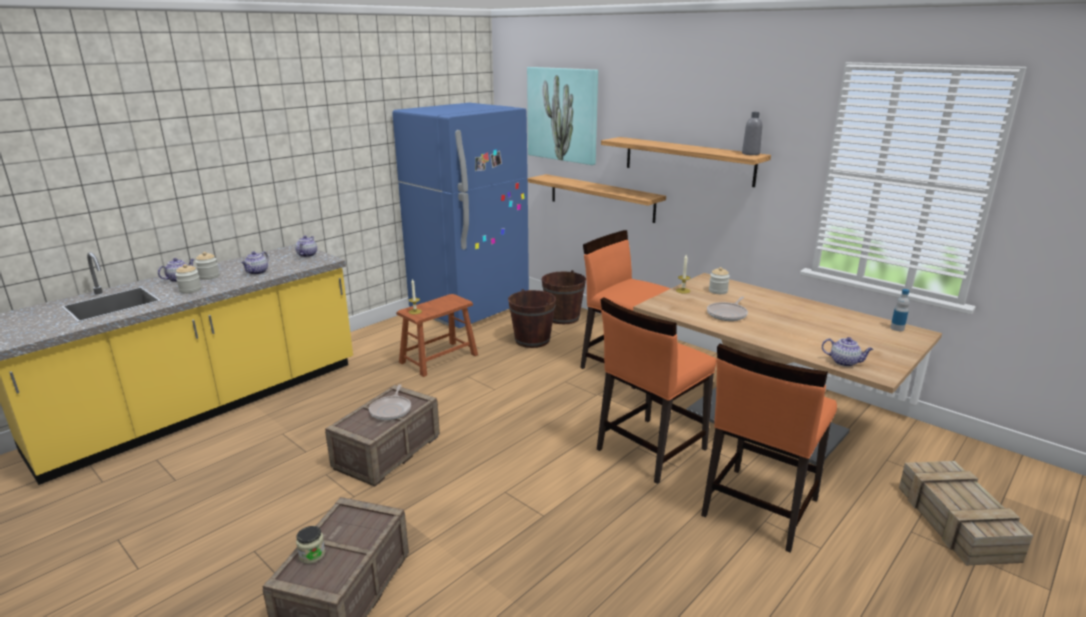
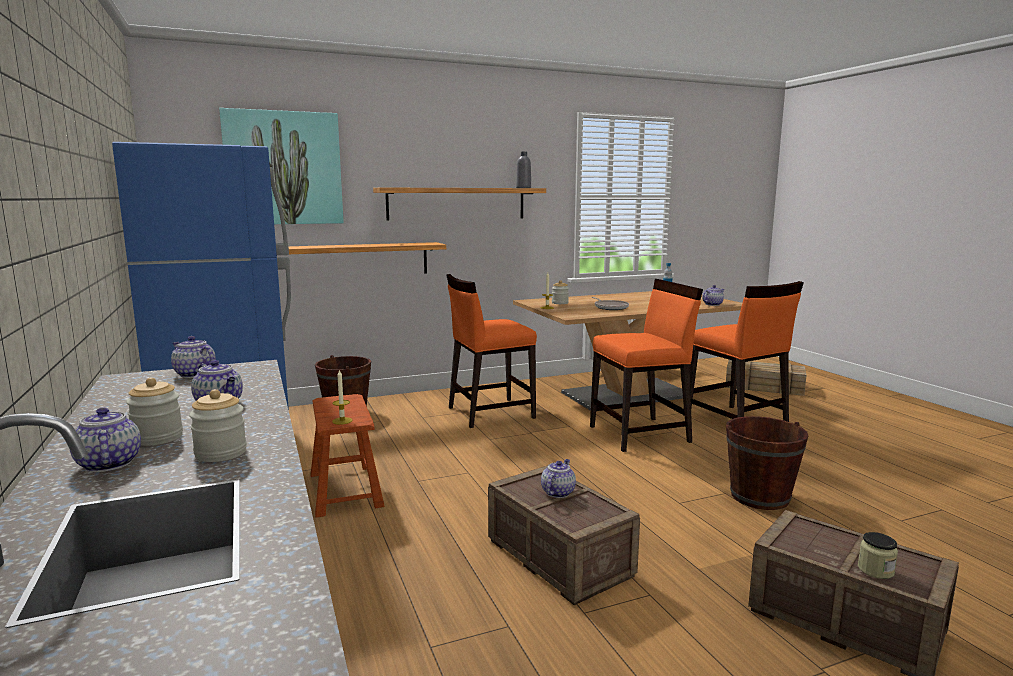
camera: 65 degrees left, 10 degrees down
(391, 410) = (558, 492): frying pan -> teapot
(532, 340) = (377, 435): brown bucket -> brown bucket (759, 497)
(650, 449) = (640, 434): orange chair -> orange chair turned 90 degrees counterclockwise

